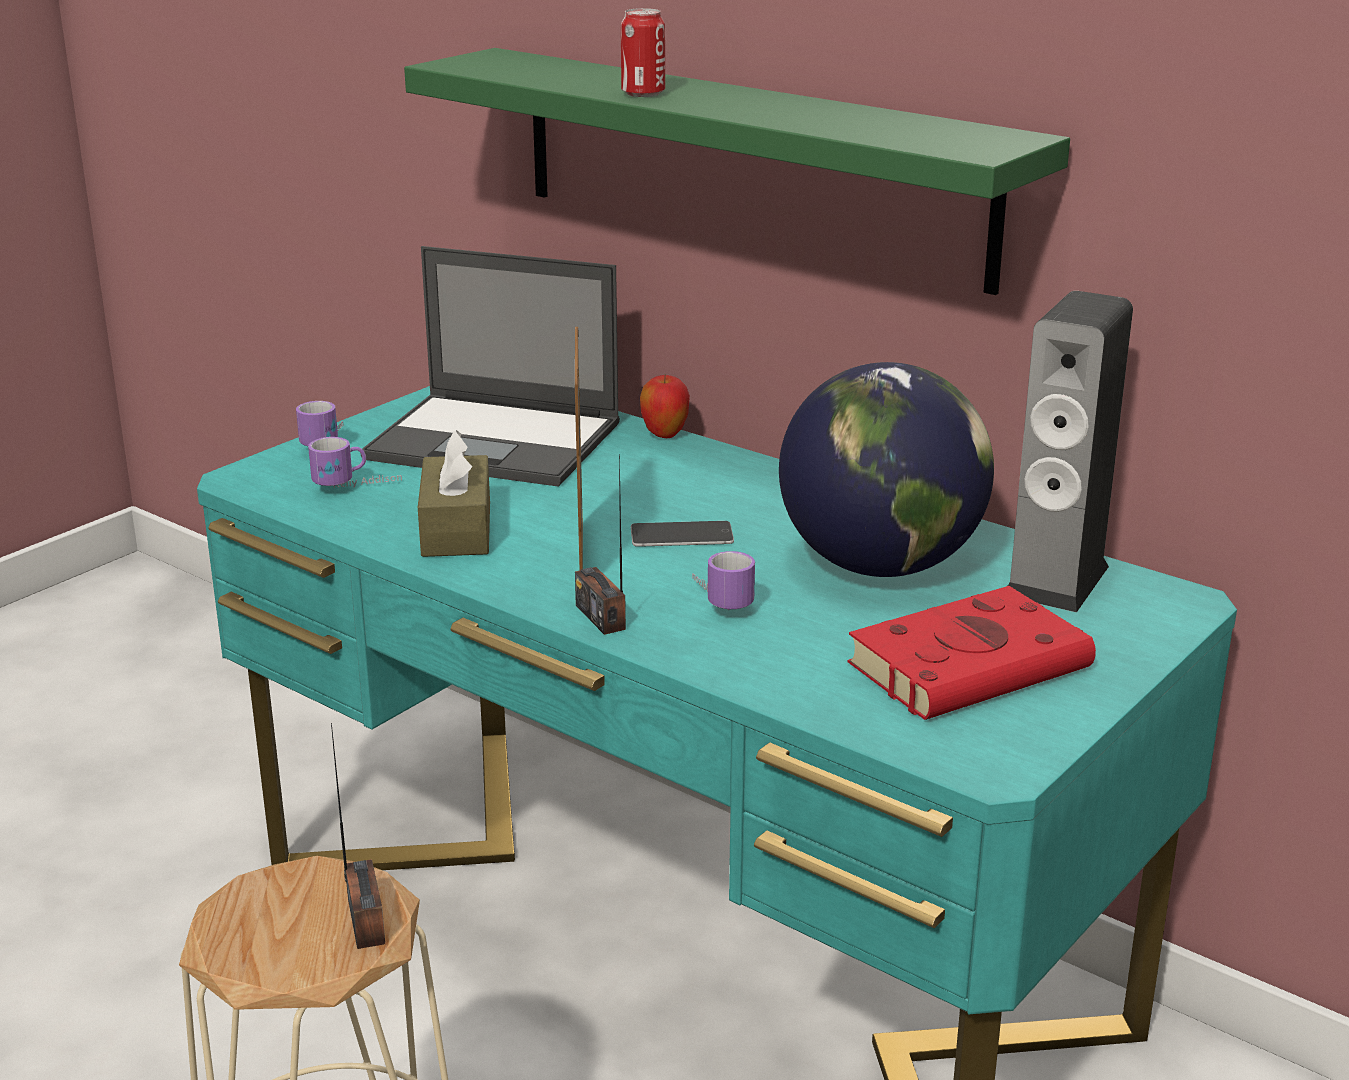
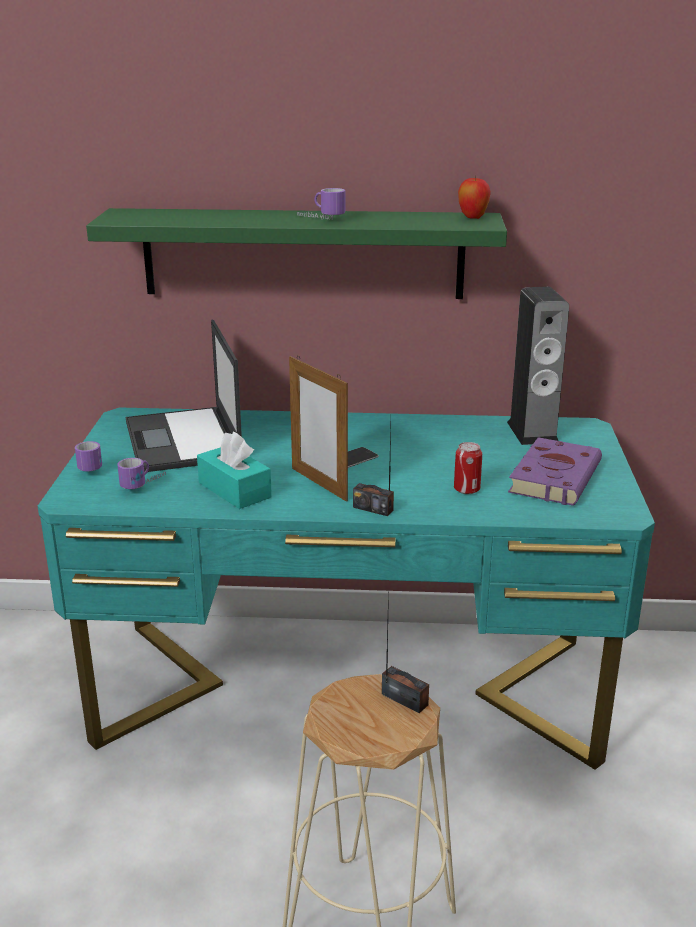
camera: 35 degrees left, 0 degrees up
(456, 529) = (234, 490): brown tissue box -> turquoise tissue box
(497, 441) = (183, 441): laptop -> laptop turned 90 degrees clockwise
(643, 93) = (261, 220): can -> can (466, 489)
(664, 435) = (266, 415): apple -> apple (473, 218)
(717, 600) = (412, 484): mug -> mug (320, 219)
(880, 566) = (456, 447): globe -> none
(974, 664) = (555, 477): red book -> purple book

